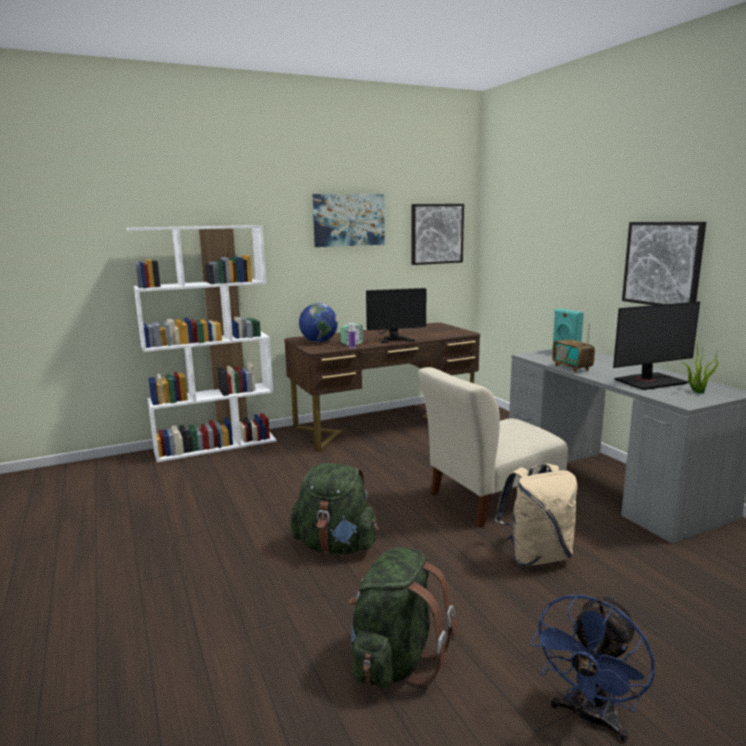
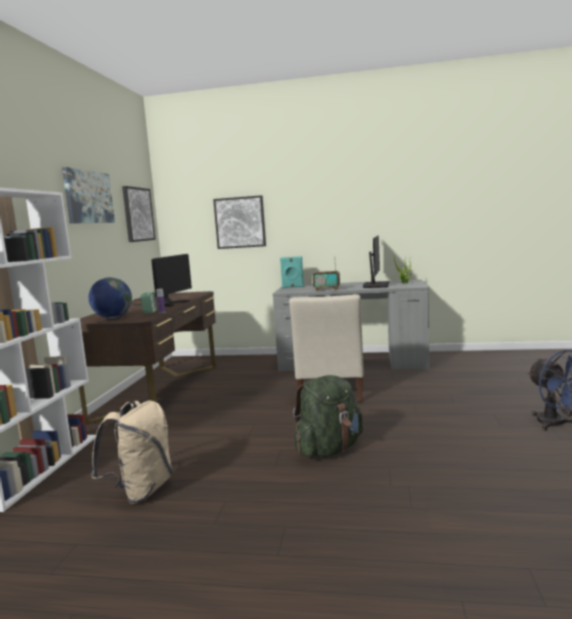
camera: 55 degrees left, 5 degrees down
(395, 660) = (484, 459): green backpack -> none
(536, 556) = (410, 397): beige backpack -> beige backpack (141, 490)
(662, 264) = (344, 218): picture -> picture (240, 222)

